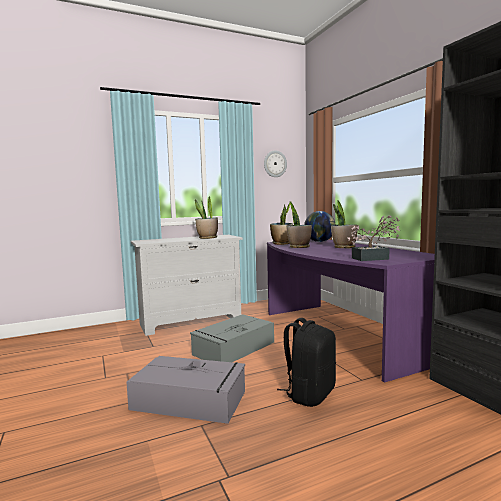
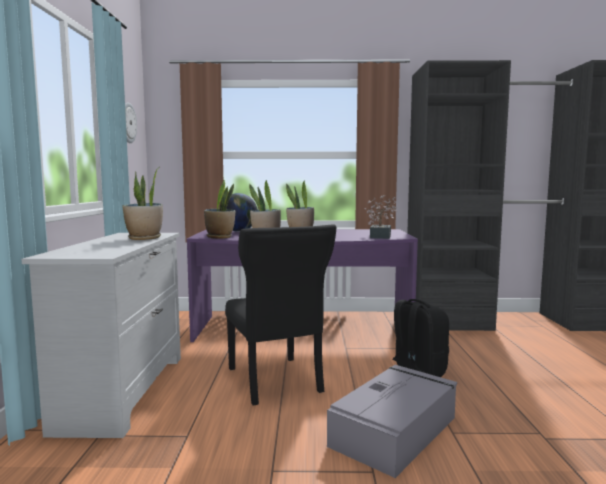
camera: 65 degrees left, 0 degrees up
(233, 349) = (275, 382): grey storage box -> black chair

